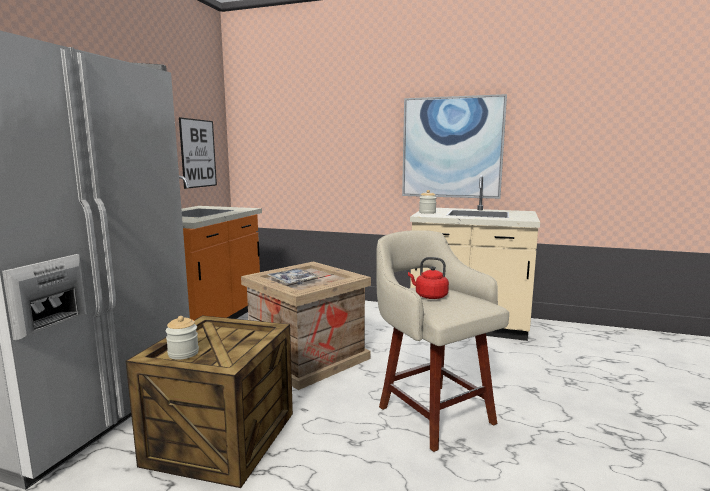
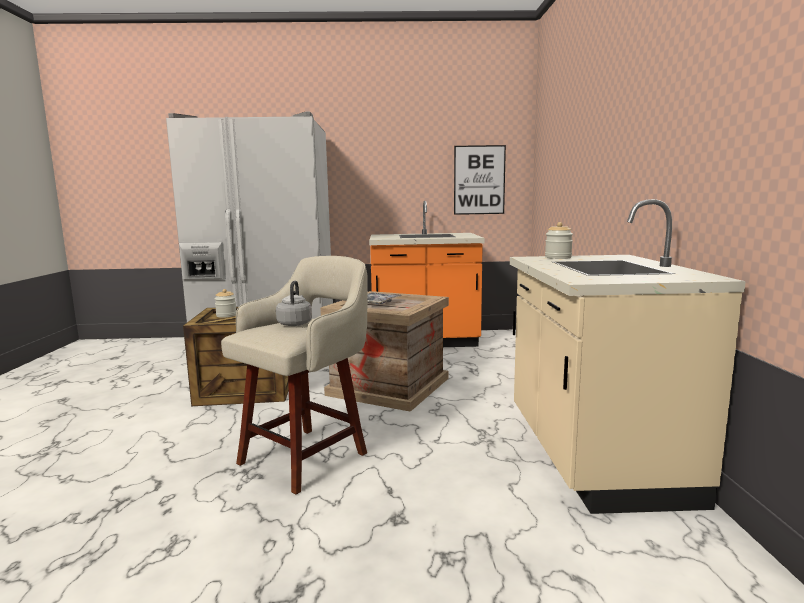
camera: 70 degrees right, 0 degrees up
(429, 296) = (295, 323): red kettle -> grey kettle
(452, 147) = (661, 152): picture -> none

